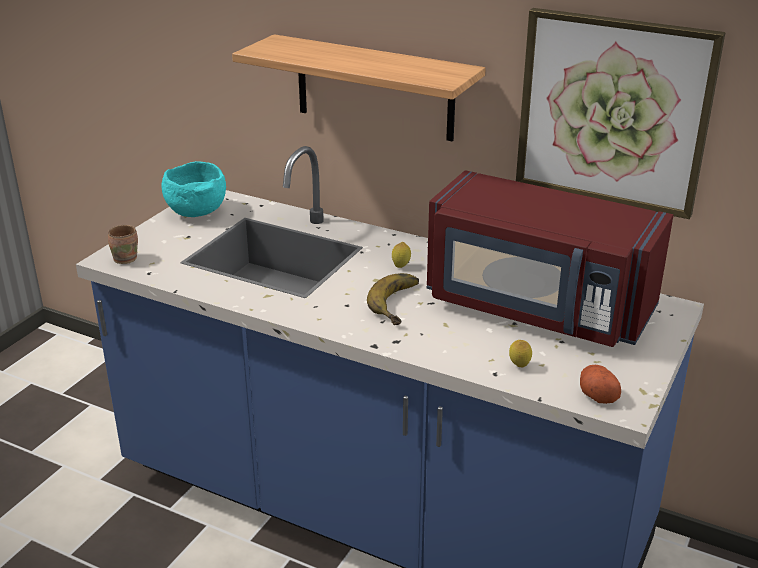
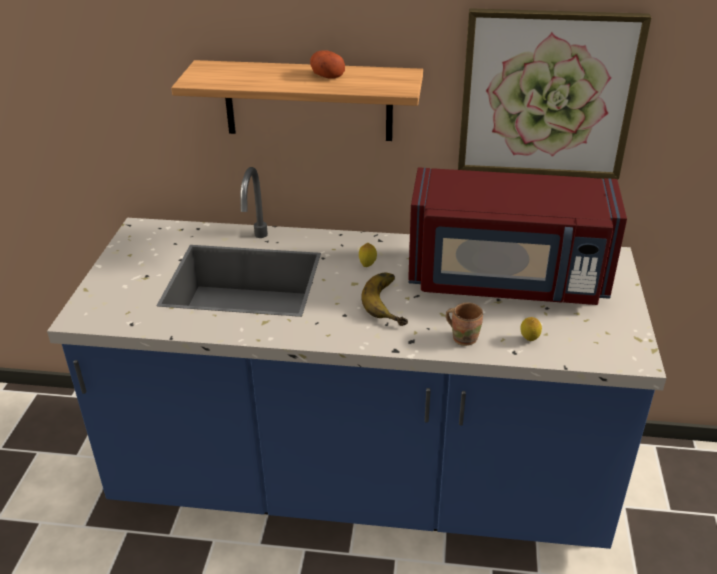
camera: 20 degrees left, 5 degrees up
(126, 258) = (97, 313): brown mug -> brown mug (464, 337)
(196, 212) = (137, 248): turquoise bowl -> none
(597, 395) = (606, 351): potato -> potato (326, 75)

